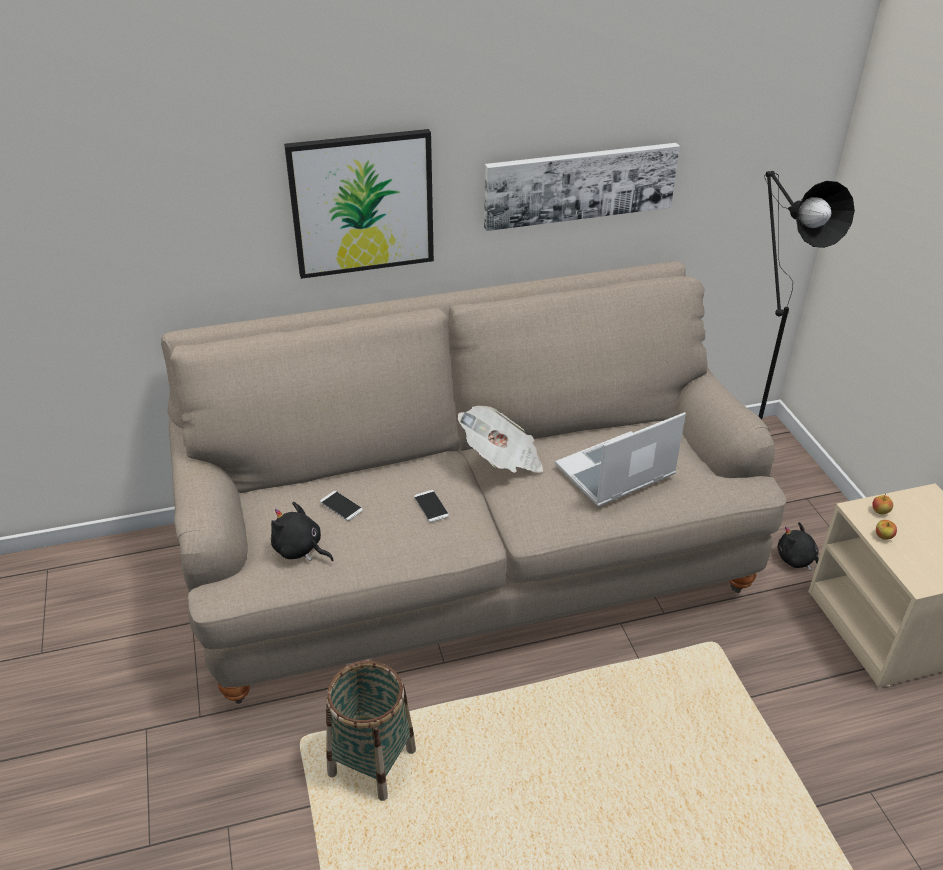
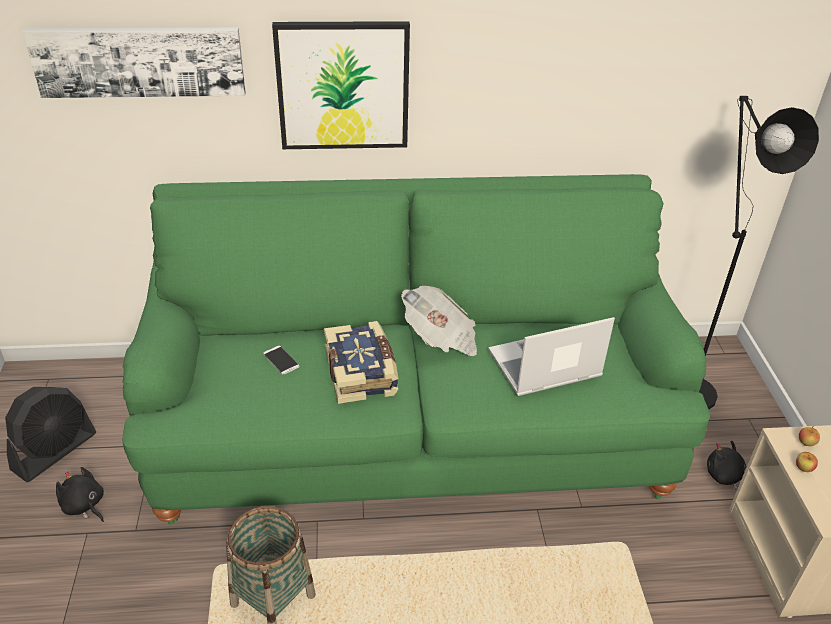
camera: 10 degrees right, 0 degrees up
(81, 647) = (55, 451): none -> black fan
(300, 549) = (233, 394): black plush toy -> black plush toy (84, 506)
(431, 506) = (362, 373): phone -> book
(470, 564) = (411, 431): beige sofa -> green sofa
(579, 184) = (553, 90): picture -> picture (139, 61)

